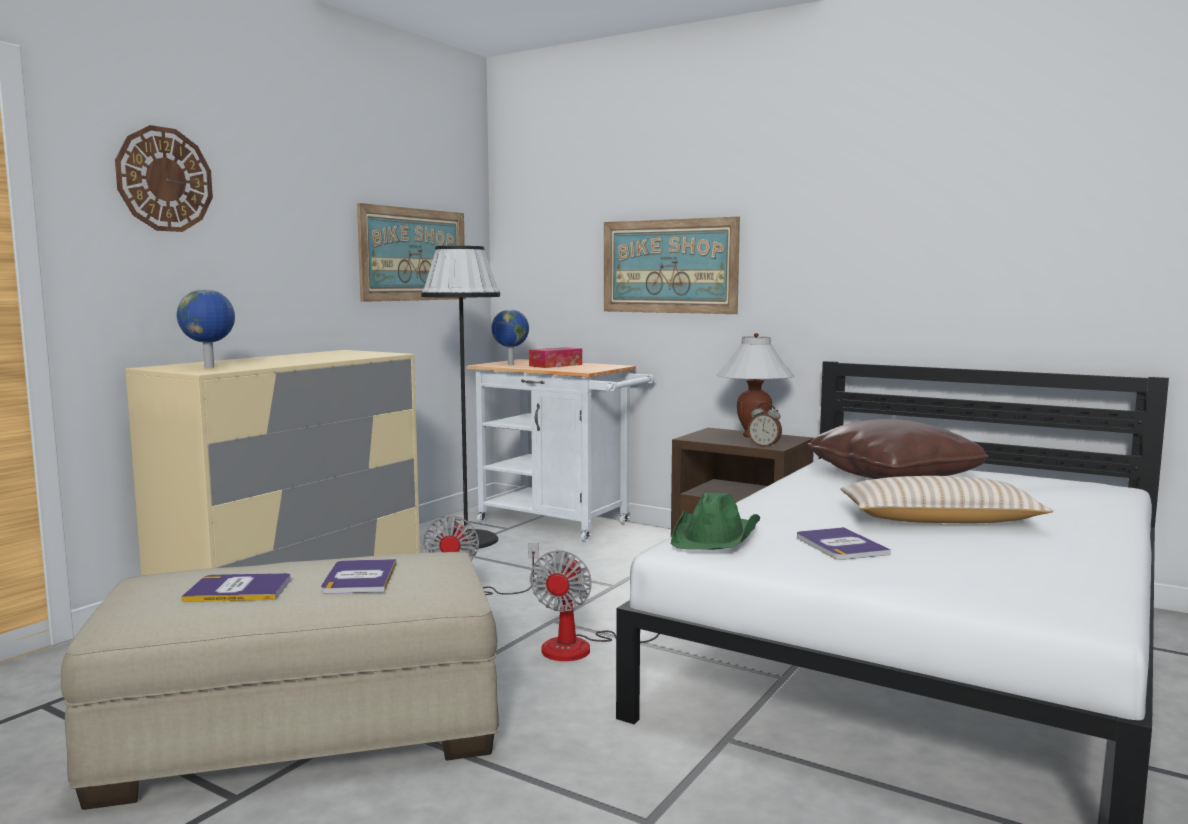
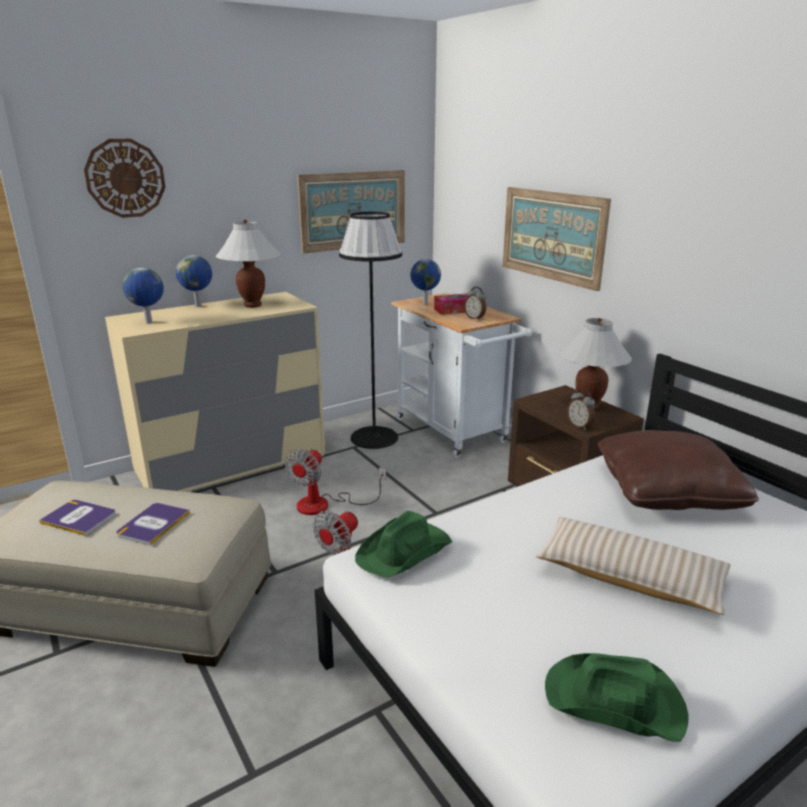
camera: 25 degrees right, 15 degrees up
(250, 358) = (199, 306): none -> globe
(326, 355) = (253, 305): none -> white table lamp
(588, 367) = (475, 318): none -> alarm clock
(840, 545) = (493, 593): book -> none
(1034, 577) = (615, 702): none -> green hat

